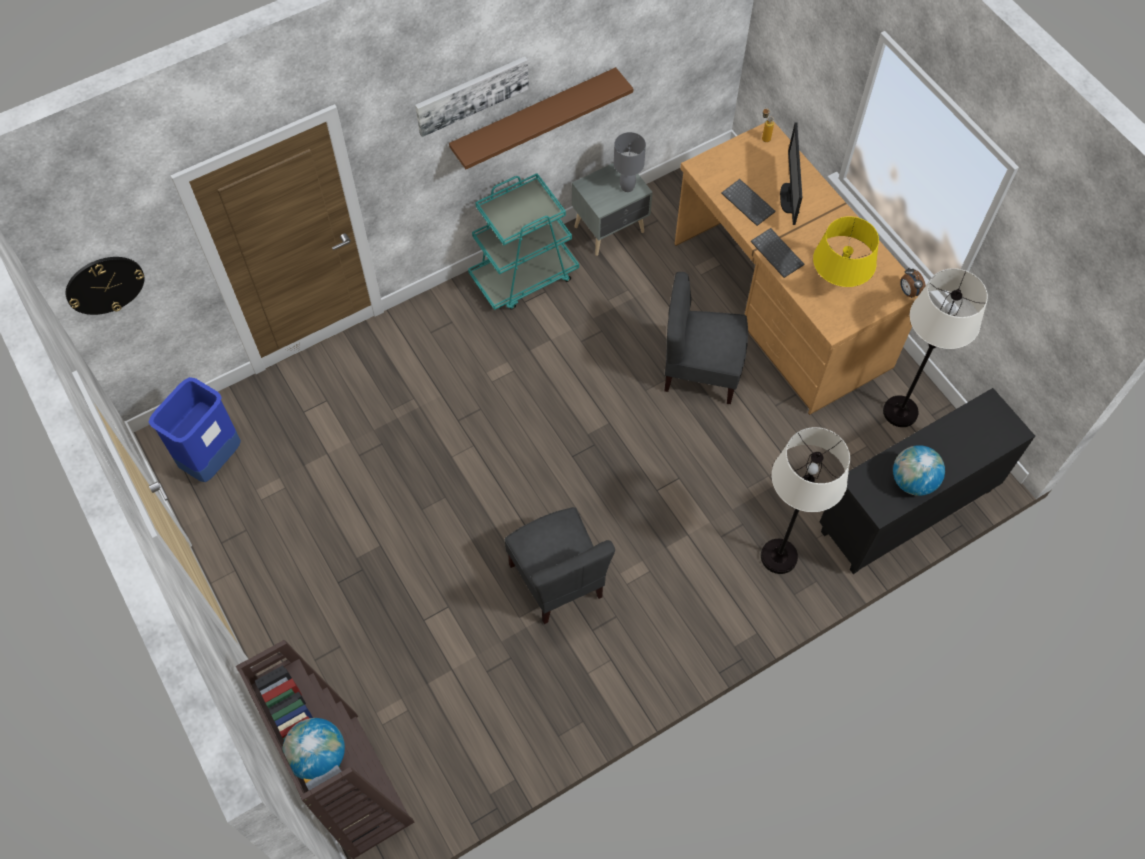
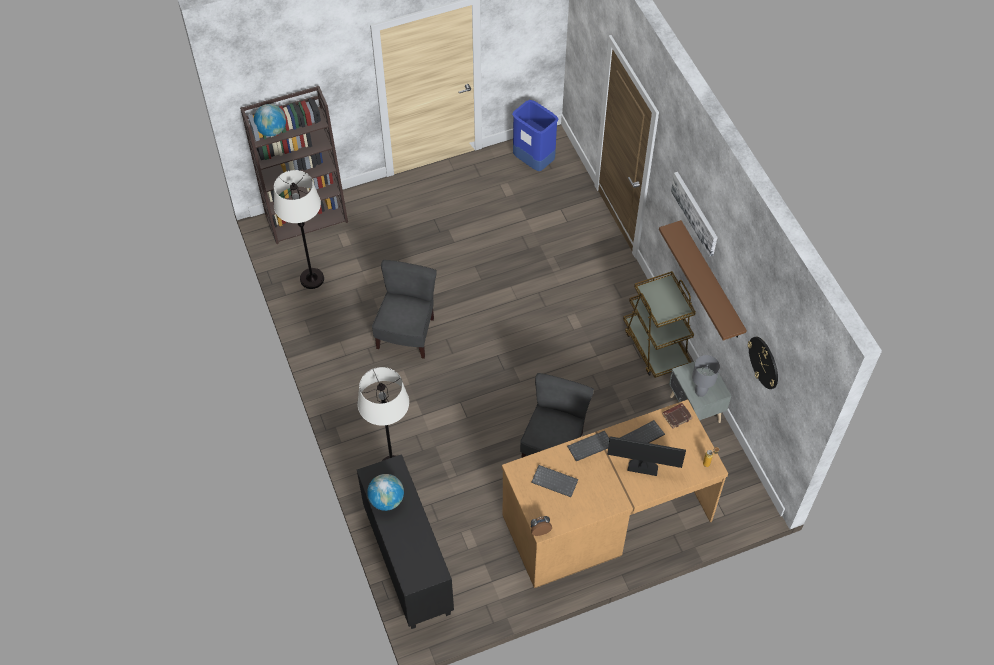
camera: 100 degrees right, 5 degrees down
(104, 284) = (579, 39): wall clock -> wall clock (764, 362)
(524, 276) = (656, 346): turquoise cart -> brown cart
(557, 580) = (407, 334): grey chair -> grey chair turned 120 degrees clockwise
(708, 171) = (677, 416): none -> brown book
(836, 284) = (555, 481): yellow table lamp -> keyboard
(900, 411) = (493, 581): white floor lamp -> white floor lamp (312, 279)

